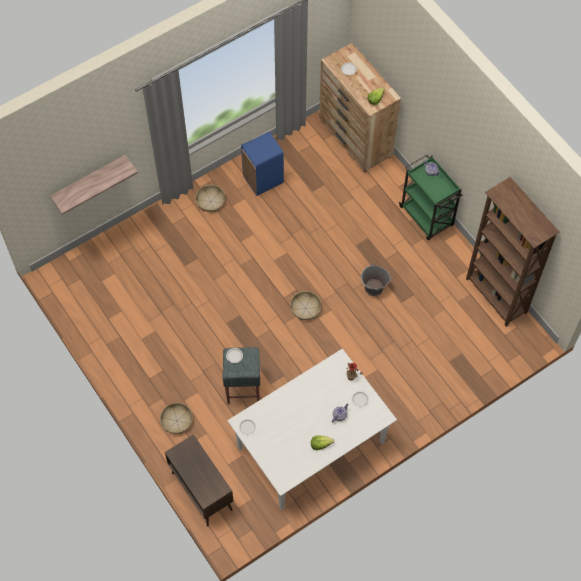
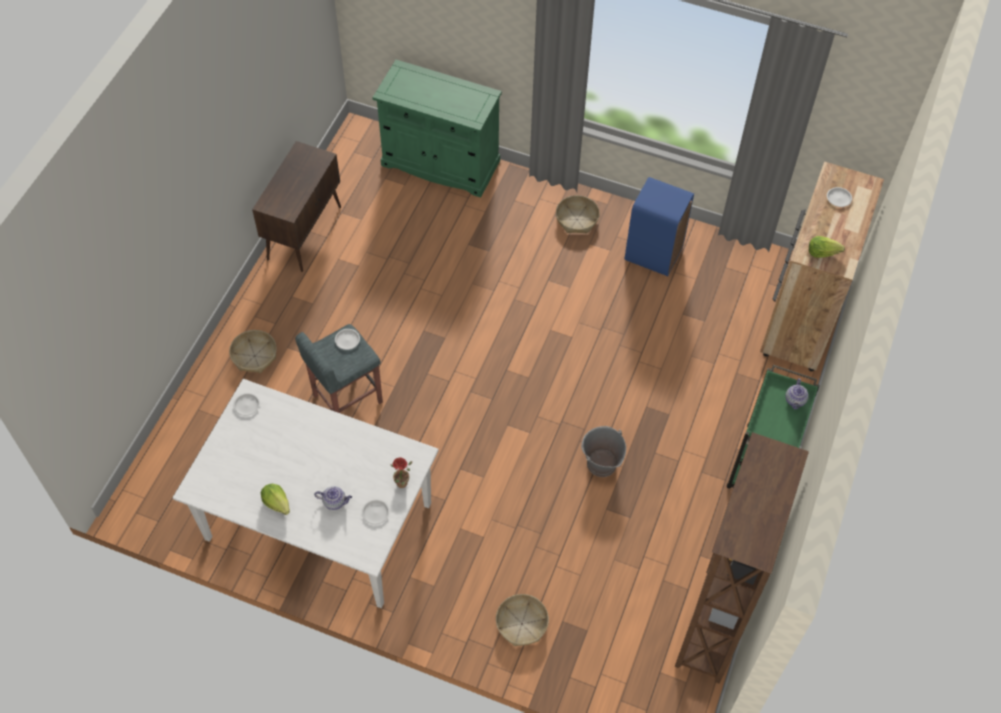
camera: 55 degrees right, 5 degrees down
(89, 180) = (445, 45): shelf -> none
(114, 245) = (440, 163): none -> green cabinet
(201, 491) = (176, 436): brown cabinet -> brown cabinet (305, 232)
(305, 308) = (509, 403): basket -> basket (521, 624)

